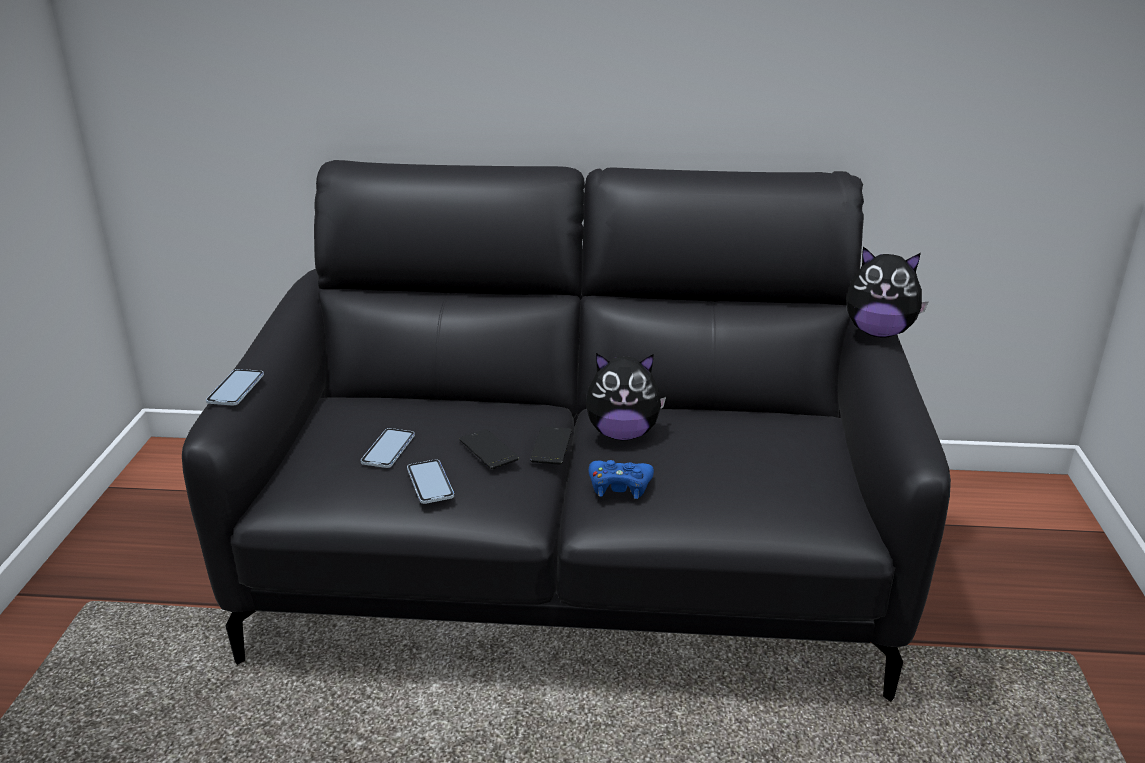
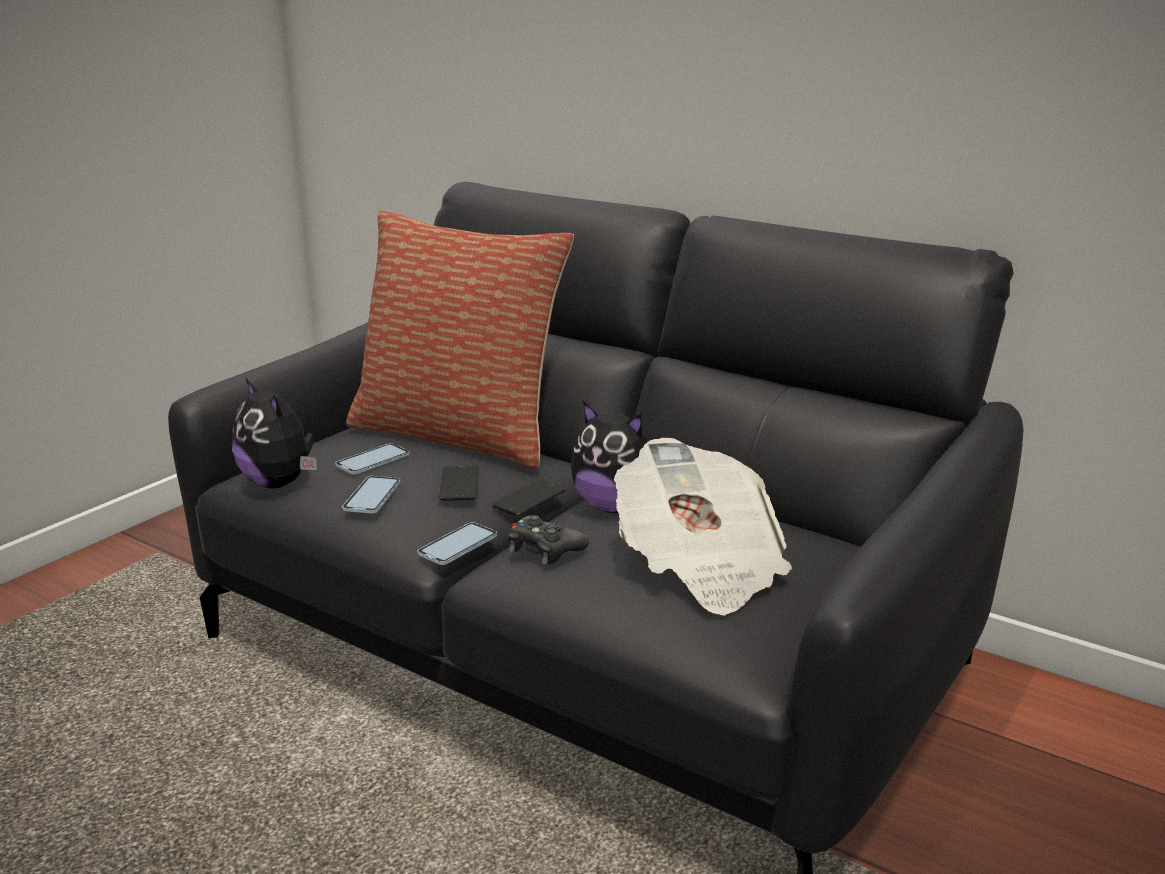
camera: 30 degrees right, 5 degrees down
(236, 389) = (260, 369): phone -> phone (458, 545)
(426, 403) = (459, 434): none -> pillow
(619, 486) = (544, 549): blue game controller -> black game controller
(743, 464) = (700, 566): none -> newspaper
(879, 332) = (967, 458): plush toy -> plush toy (279, 483)

